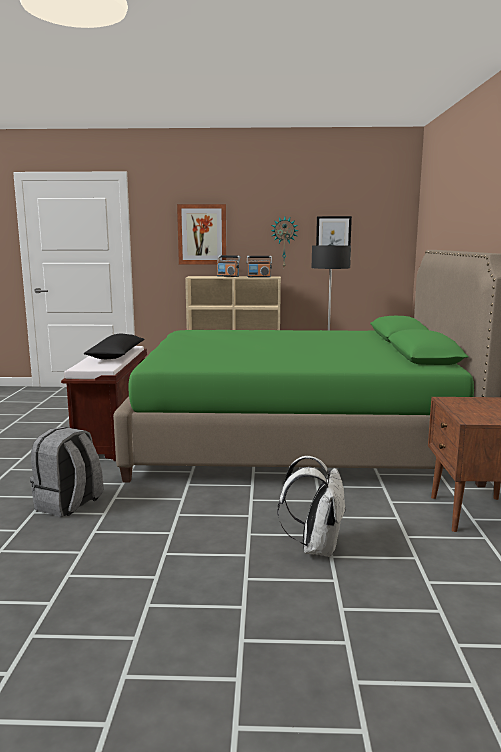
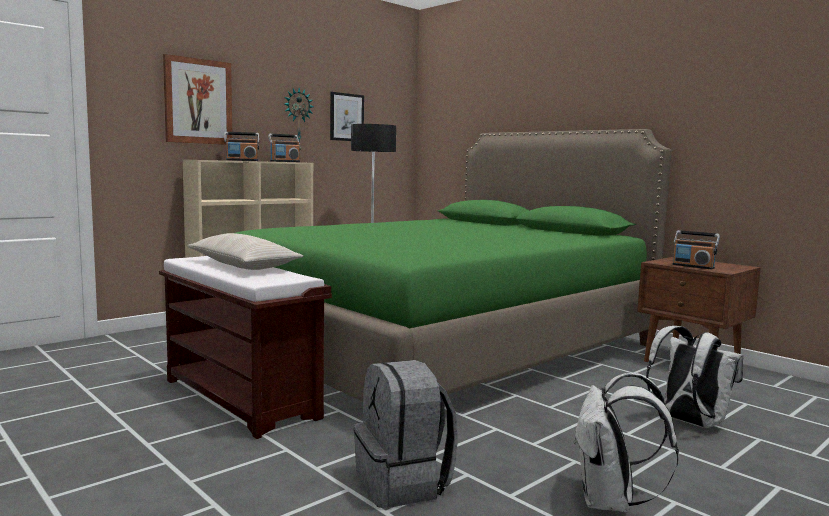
camera: 45 degrees left, 5 degrees down
(116, 355) = (243, 265): black pillow -> beige pillow
(125, 558) = (611, 502): none -> white backpack
(461, 410) = (693, 266): none -> radio

